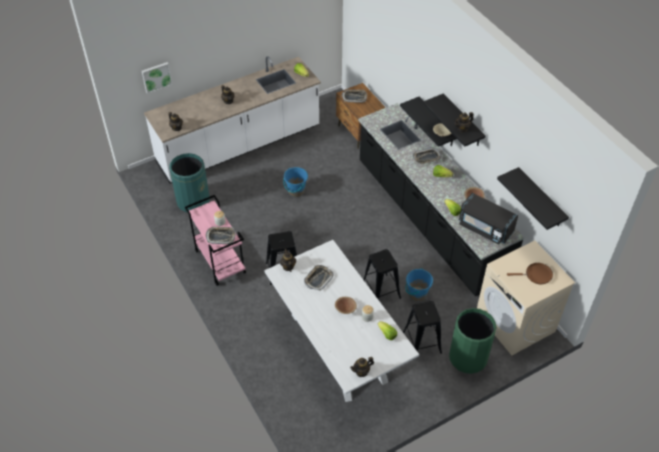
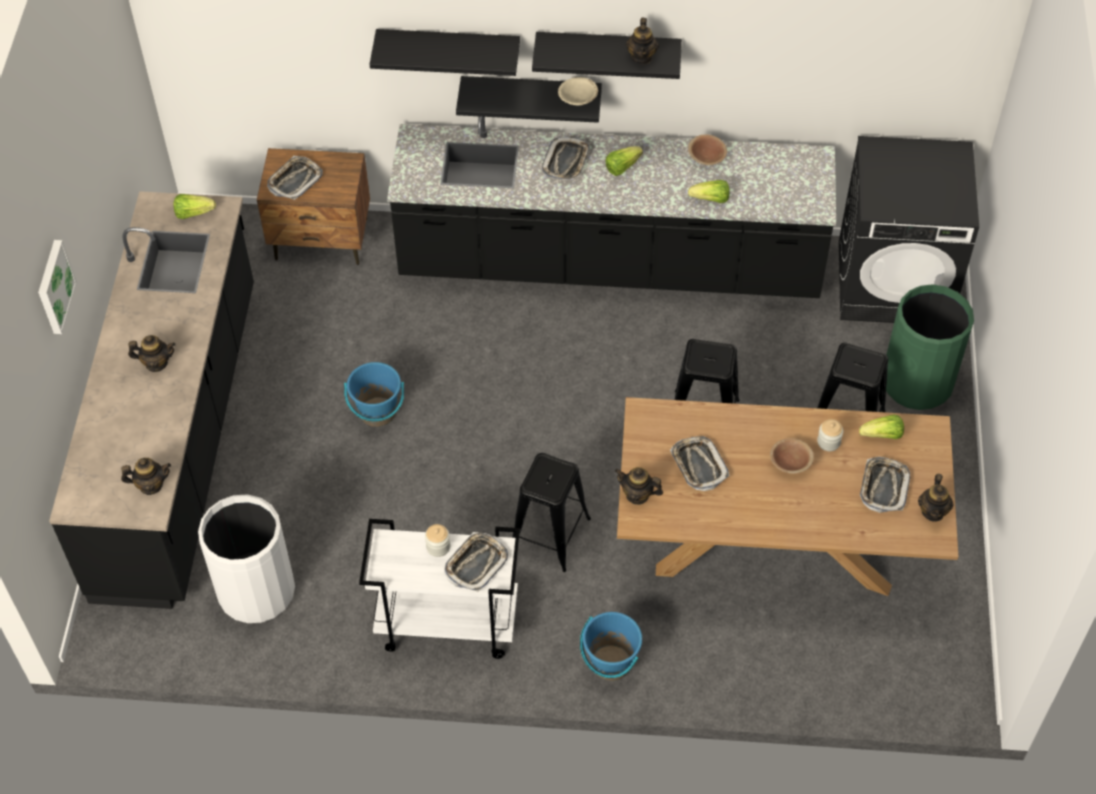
camera: 55 degrees left, 5 degrees up
(156, 77) = (33, 429): picture -> picture (54, 286)
(193, 201) = (256, 591): green trash can -> white trash can
(219, 261) = (446, 624): pink cart -> white cart
(239, 146) = (179, 439): white counter -> black counter
(339, 347) = (774, 543): white dining table -> brown dining table
(359, 347) = (883, 487): none -> tray
(417, 294) = (747, 372): blue bucket -> blue bucket (610, 663)
(485, 228) = (779, 180): black microwave -> none
(515, 322) = (894, 282): beige washing machine -> black washing machine
(536, 275) = (927, 176): brown frying pan -> none
(541, 198) = (856, 60): black shelf -> black shelf (448, 47)

